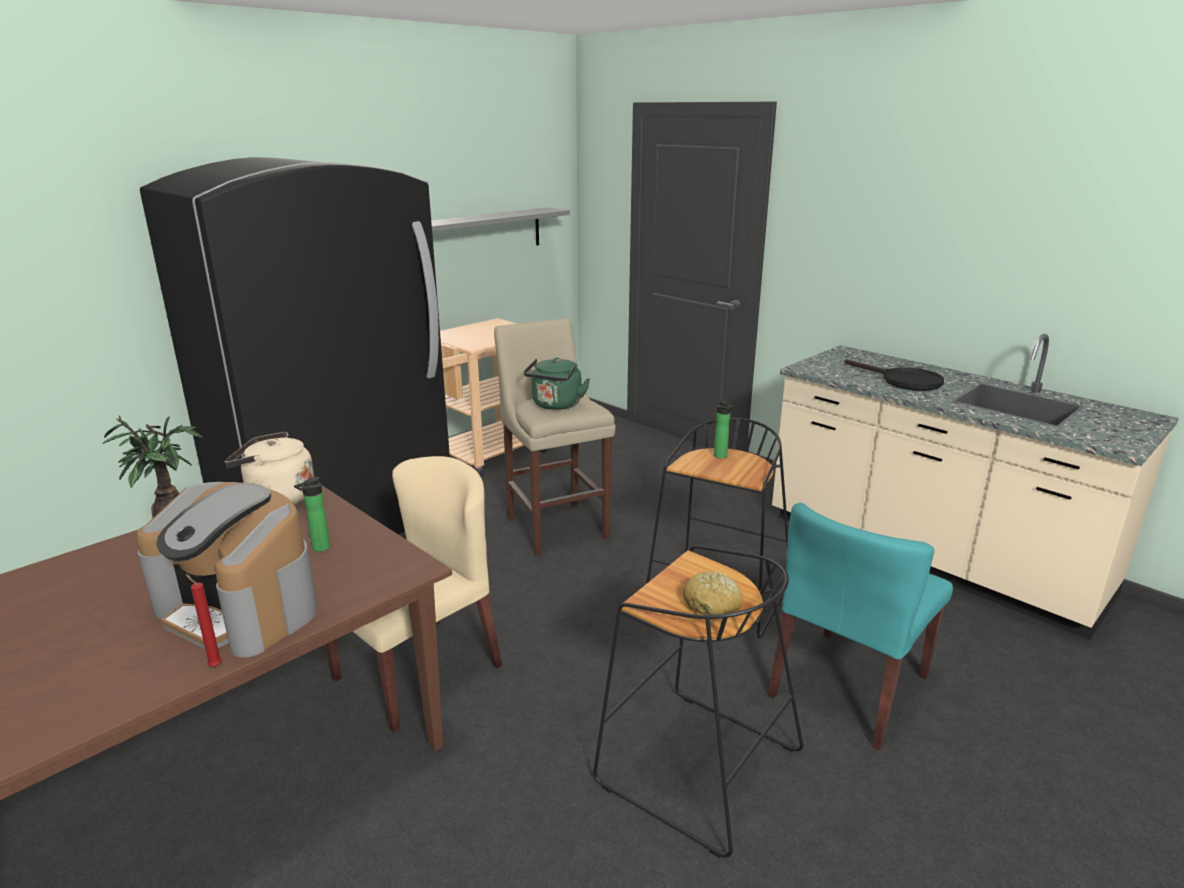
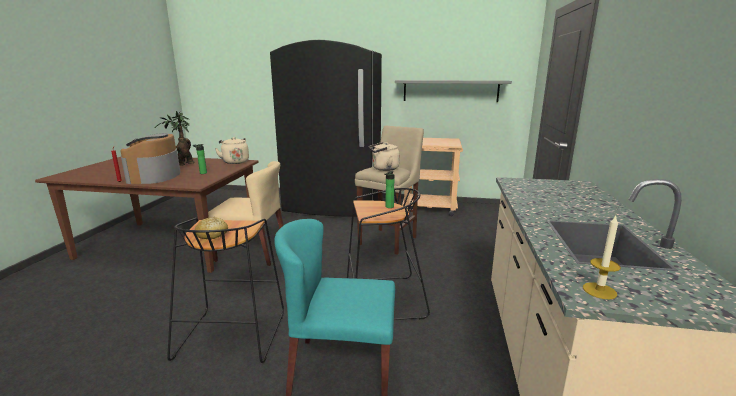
camera: 55 degrees right, 5 degrees down
(556, 405) = (383, 169): green kettle -> beige kettle
(903, 381) = (555, 203): black frying pan -> none
(1115, 439) = (599, 290): none -> candle

